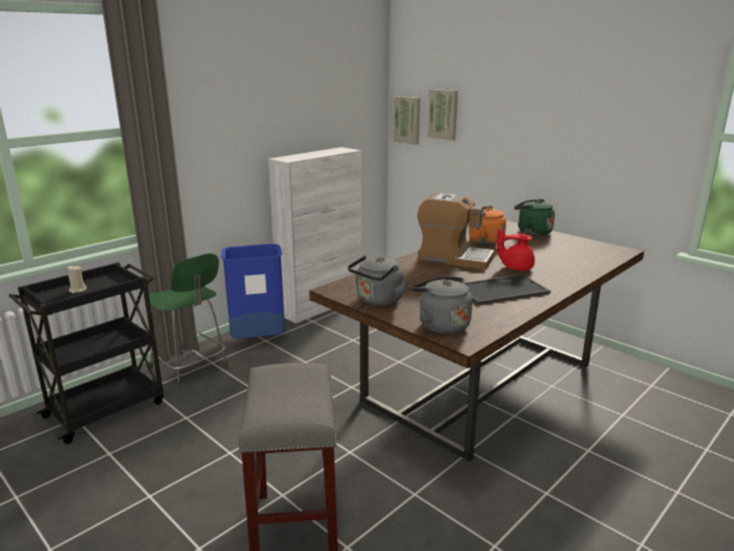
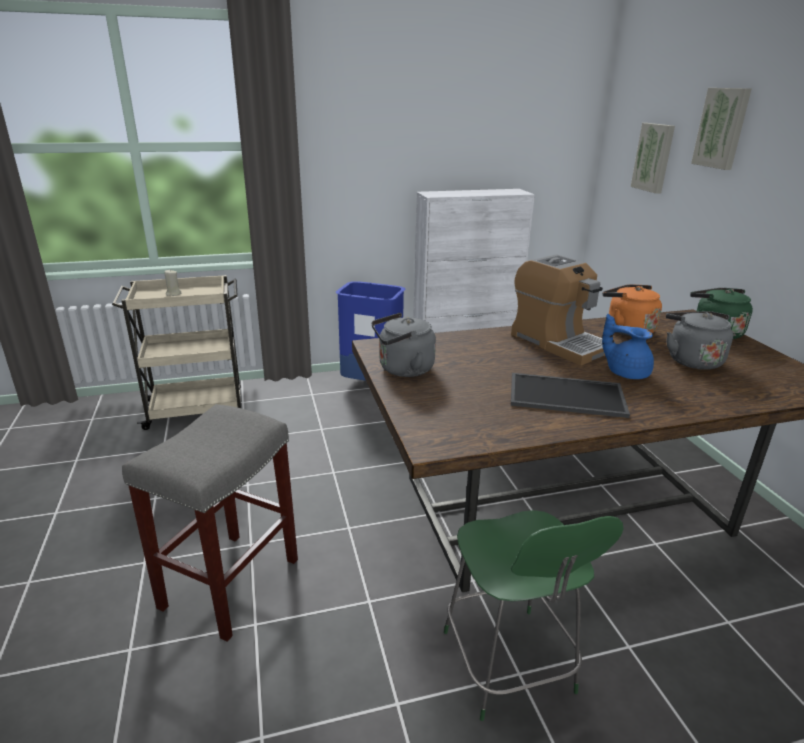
camera: 30 degrees right, 5 degrees up
(107, 408) = (197, 409): black cart -> beige cart
(191, 369) = (289, 395): green chair -> green chair (509, 665)
(407, 120) = (616, 163): picture -> picture (722, 128)
(441, 325) = (432, 417): grey kettle -> grey kettle (691, 360)
(516, 267) = (626, 372): red teapot -> blue teapot

